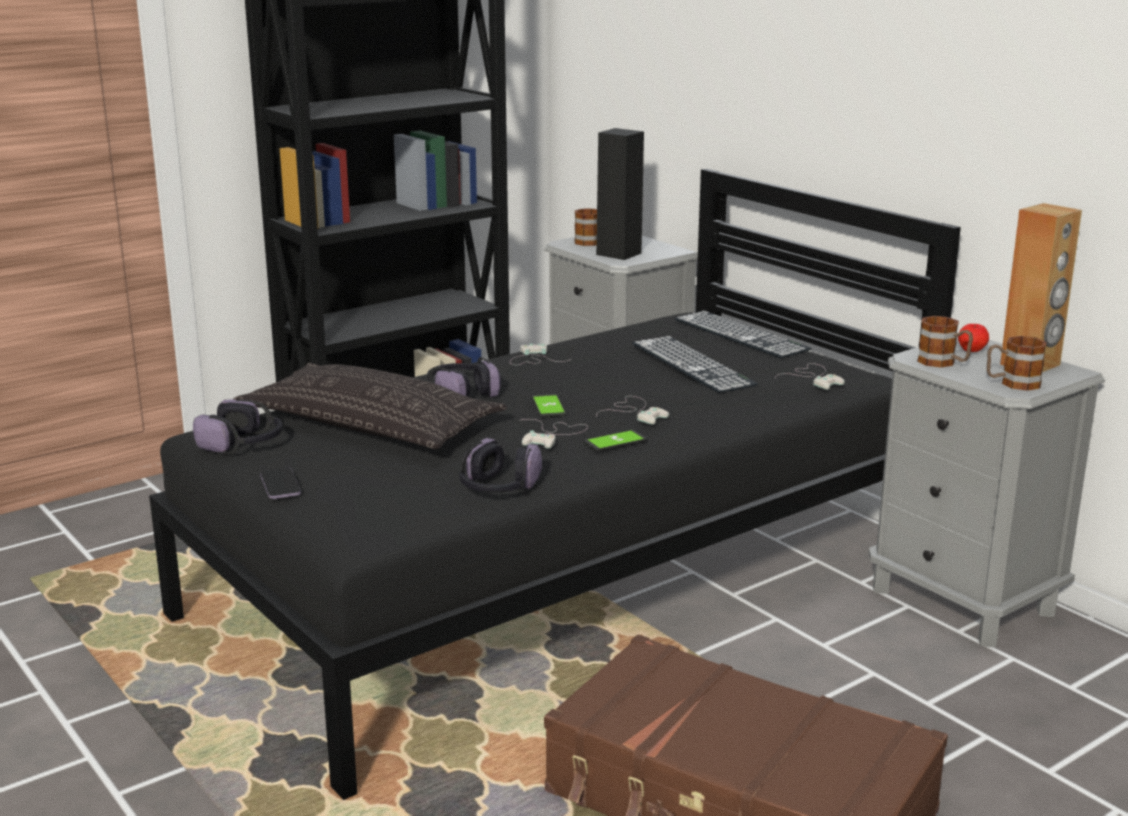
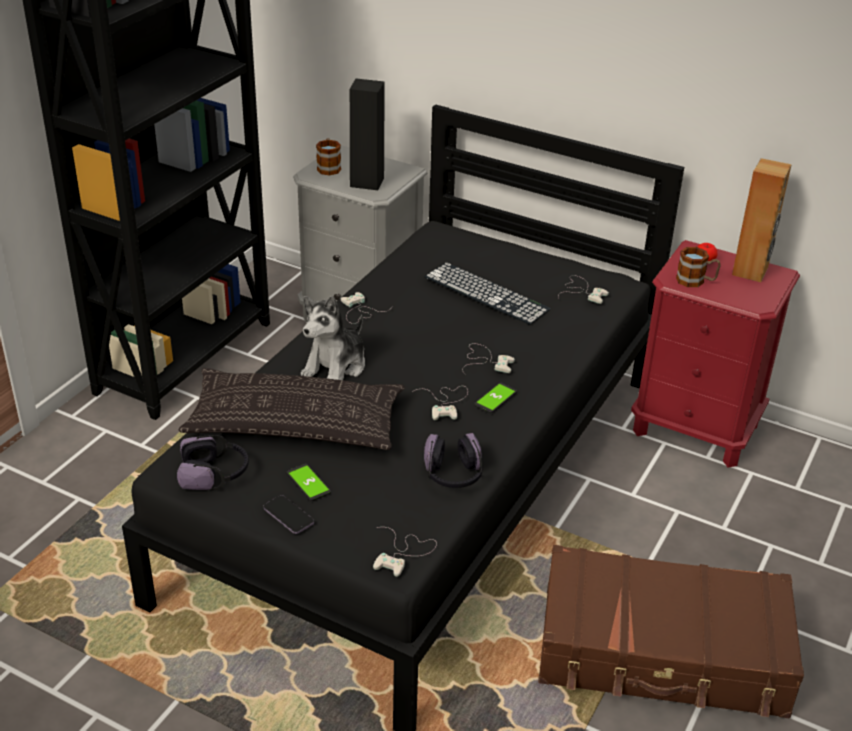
camera: 25 degrees left, 15 degrees up
(371, 536) = (403, 553): none -> white game controller
(461, 393) = (335, 367): headphones -> plush toy
(548, 407) = (417, 369): phone -> phone (308, 483)
(740, 334) = (492, 246): keyboard -> none
(963, 601) = (695, 428): grey nightstand -> red nightstand
(1012, 383) = (753, 296): mug -> none

